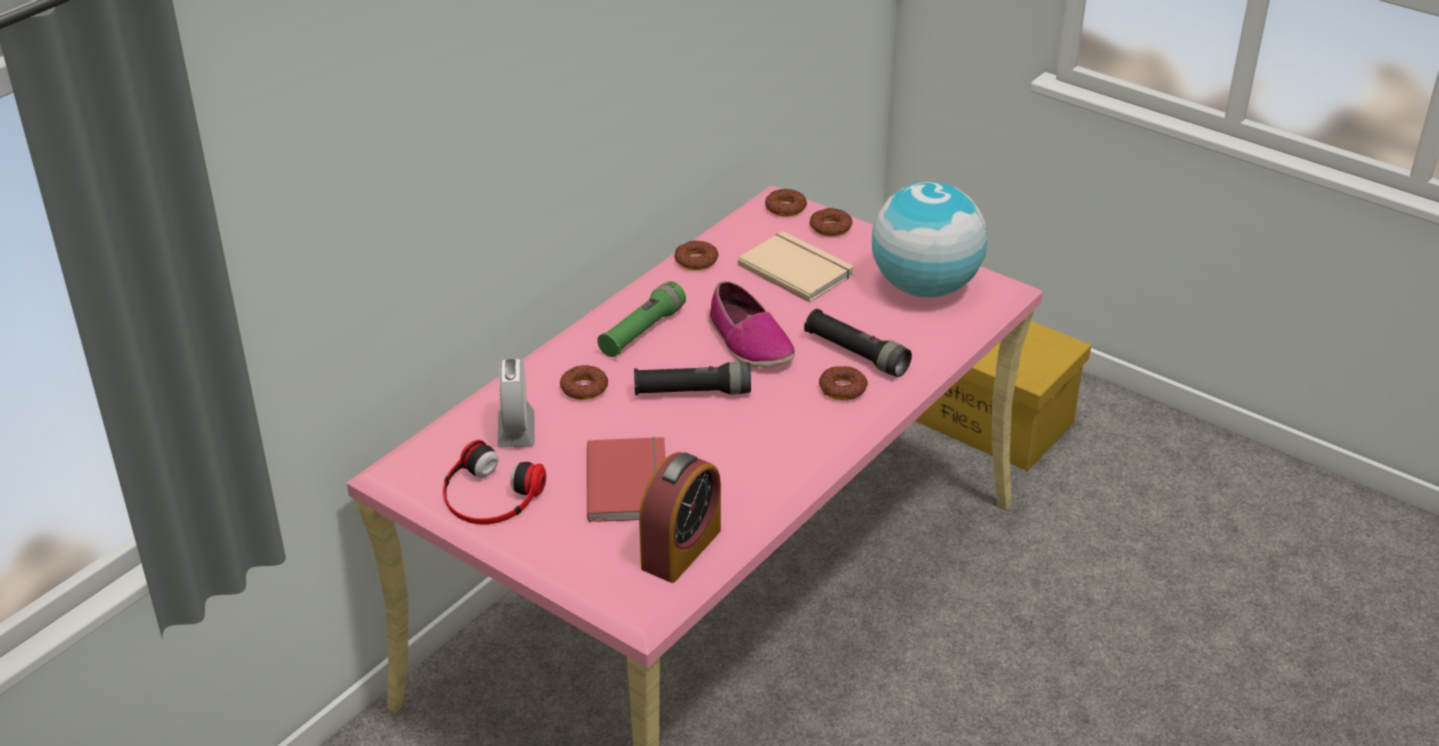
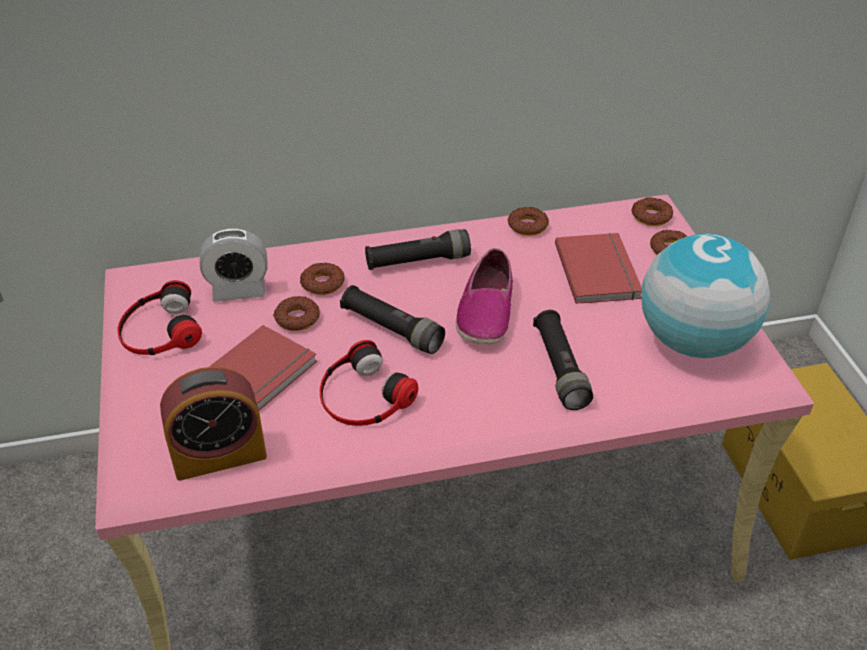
camera: 40 degrees right, 5 degrees up
(516, 430) = (239, 290): alarm clock -> alarm clock turned 135 degrees counterclockwise
(642, 331) = (418, 261): green flashlight -> black flashlight
(735, 449) = (363, 395): none -> headphones
(797, 269) = (600, 270): beige book -> red book
(842, 389) = (511, 393): donut -> donut (297, 318)

